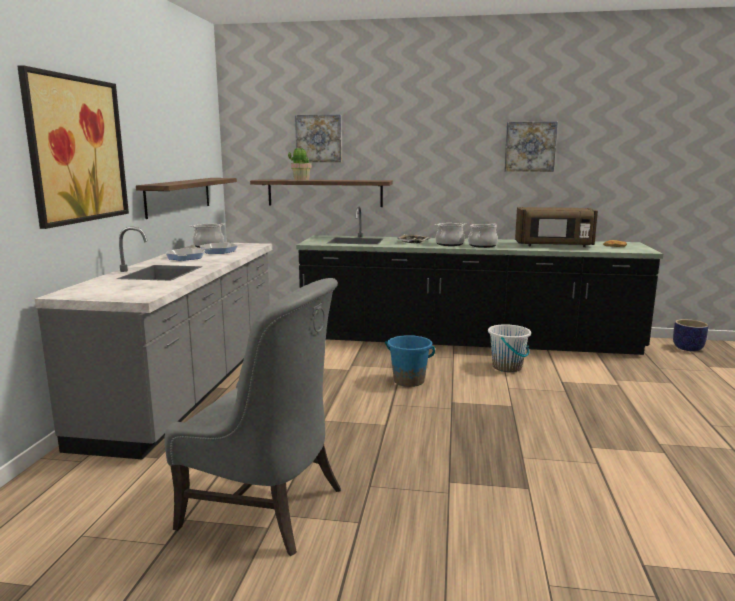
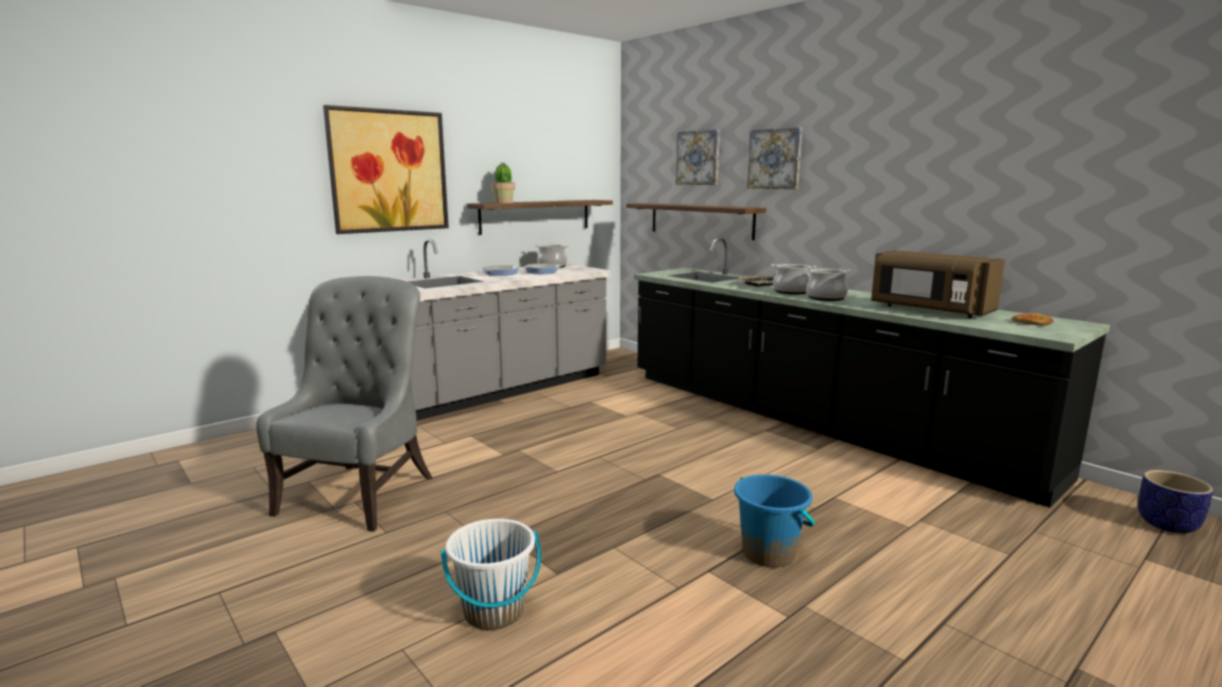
camera: 40 degrees right, 0 degrees up
(266, 507) = (359, 494): grey chair -> grey chair turned 135 degrees counterclockwise
(301, 180) = (672, 204): potted plant -> potted plant (503, 202)
(409, 381) = (659, 442): blue bucket -> blue bucket (769, 553)
(507, 367) = (798, 461): white bucket -> white bucket (494, 612)
(530, 146) = (936, 164): picture -> picture (775, 159)

